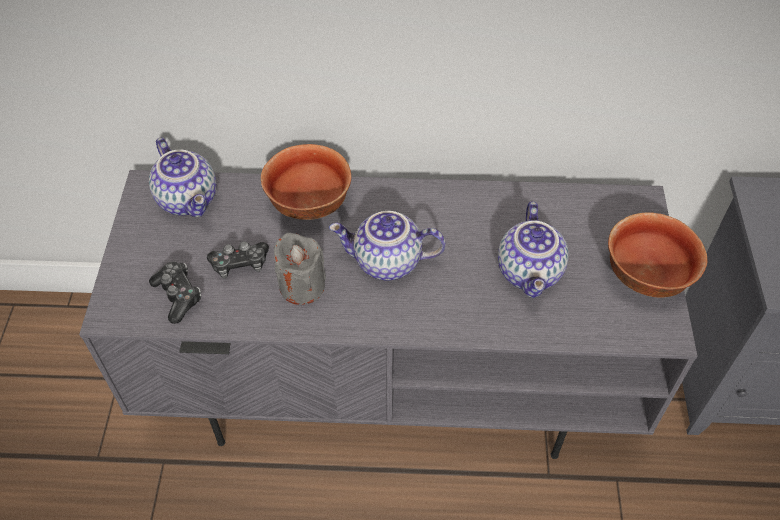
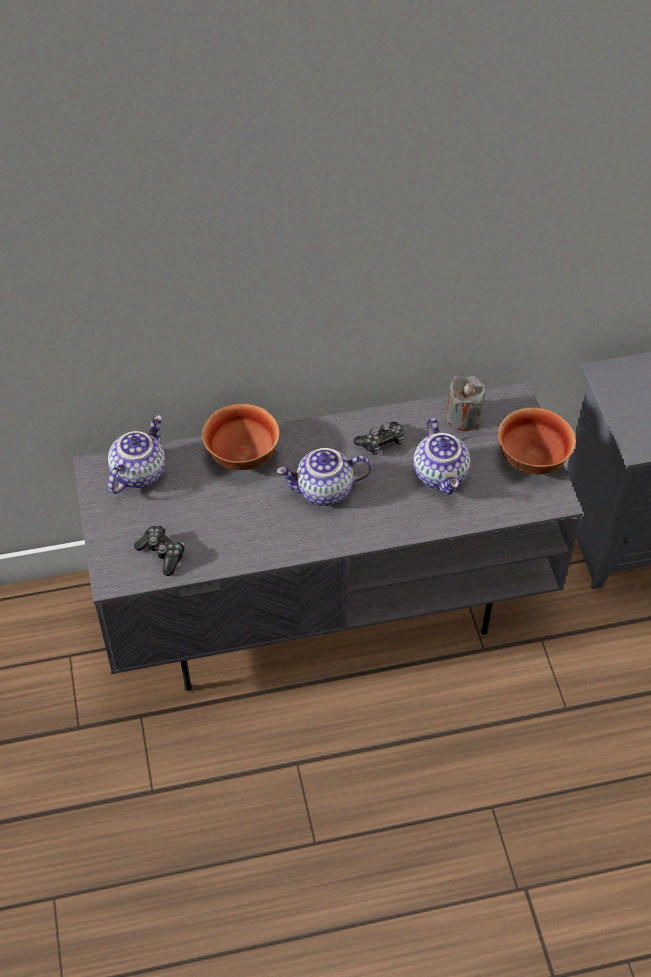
camera: 15 degrees left, 0 degrees up
(189, 199) = (138, 472): teapot -> teapot turned 105 degrees counterclockwise
(240, 264) = (203, 517): game controller -> game controller (381, 442)
(302, 286) = (261, 524): grey candle -> grey candle (464, 417)

